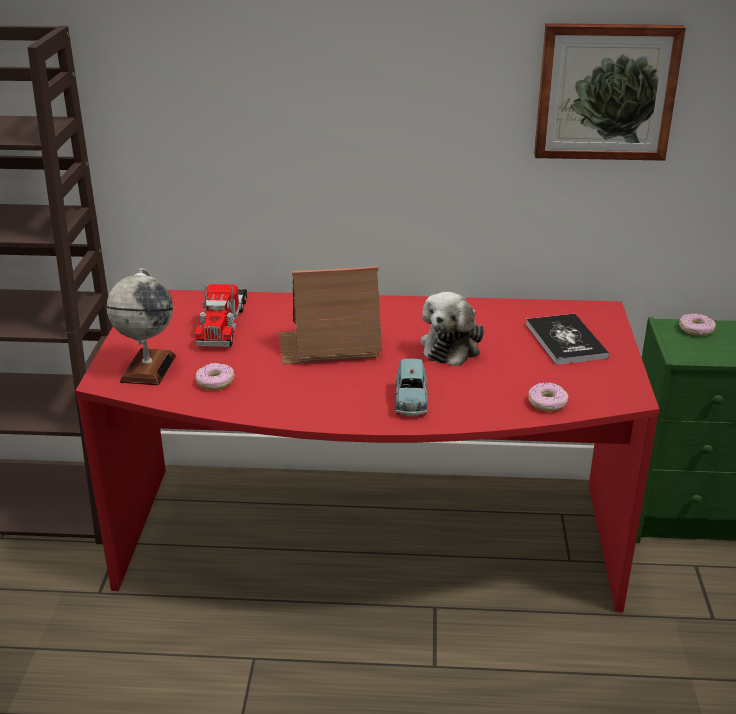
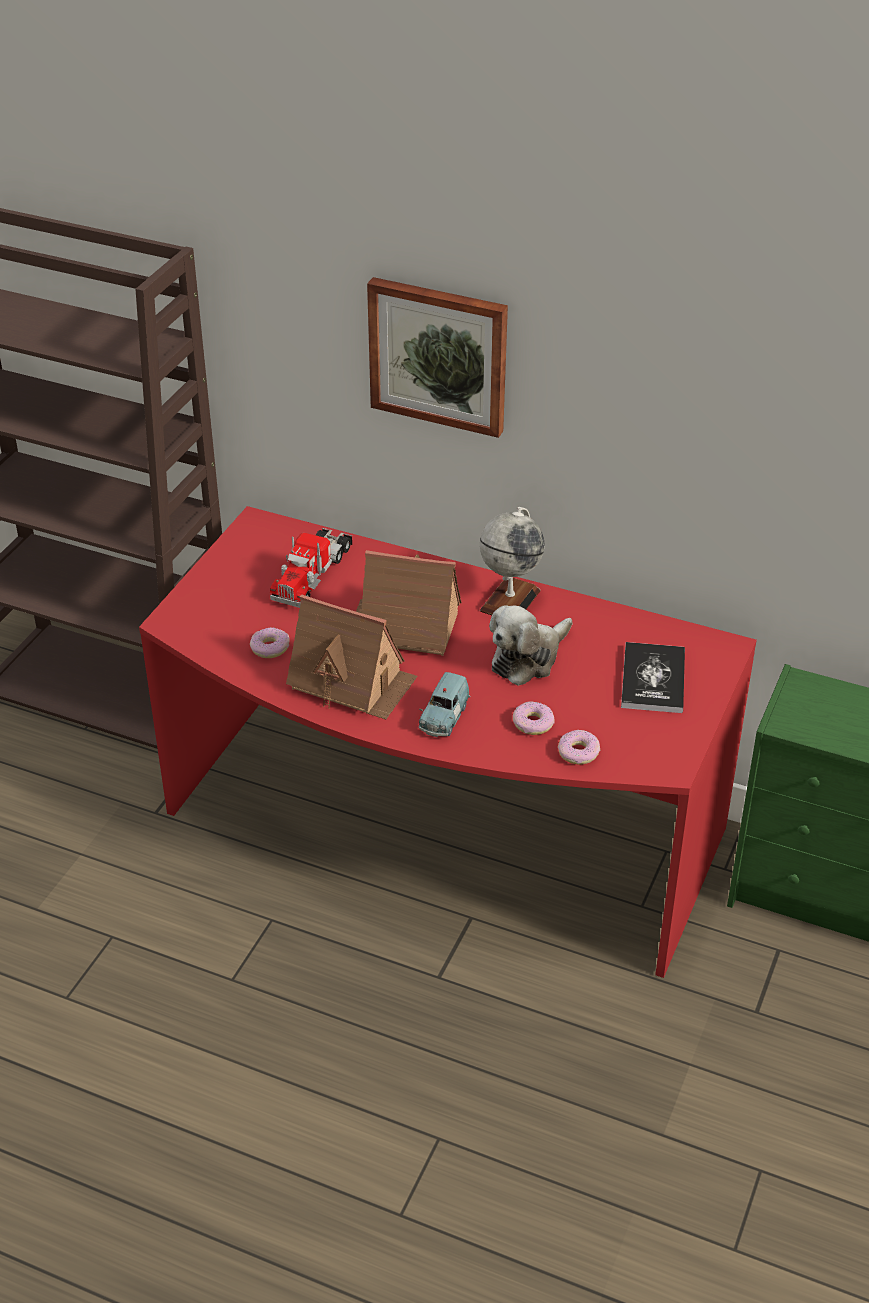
camera: 20 degrees right, 10 degrees up
(148, 368) = (215, 616): globe -> globe (510, 600)
(309, 392) = (352, 682): none -> toy house
(605, 91) = (744, 418): picture -> picture (439, 355)
(696, 330) = (827, 694): donut -> donut (532, 723)

